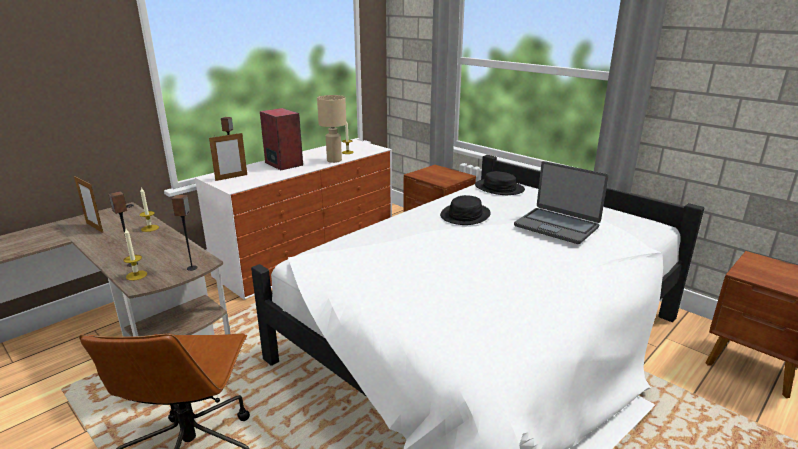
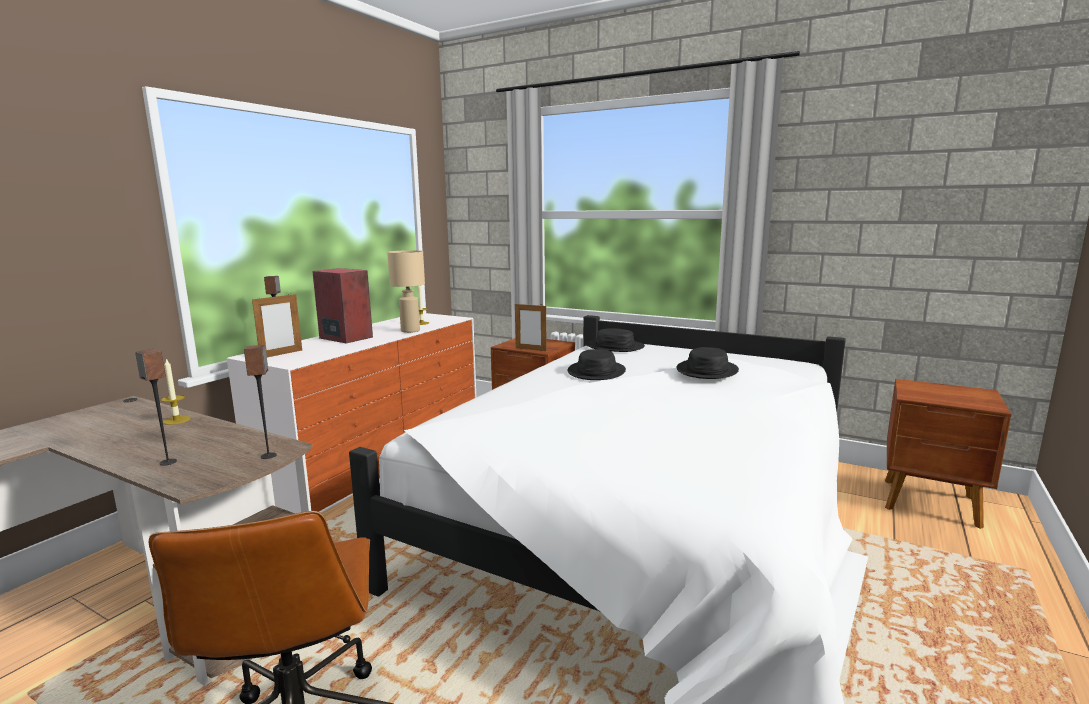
camera: 15 degrees left, 10 degrees down
(94, 227) = (82, 428): picture frame -> picture frame (530, 349)
(136, 275) = (181, 474): candle -> none
(556, 226) = (707, 370): laptop -> black hat

